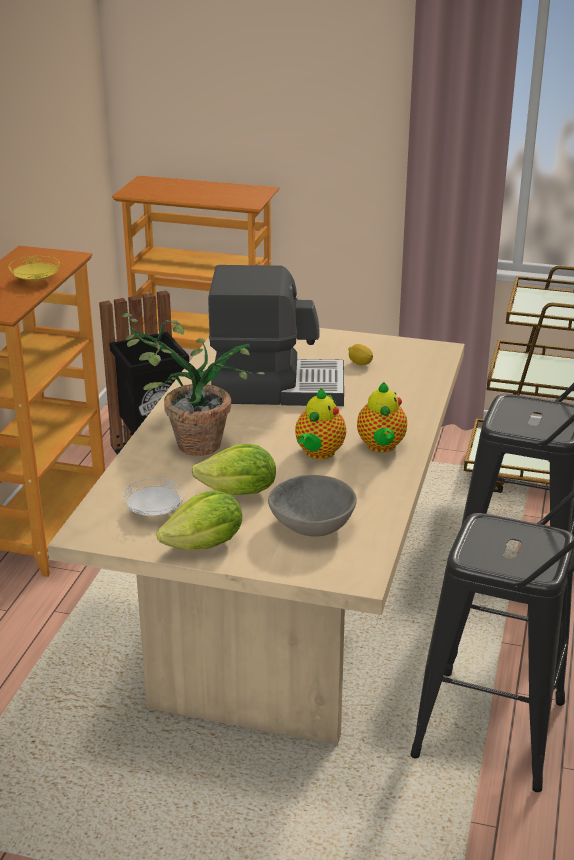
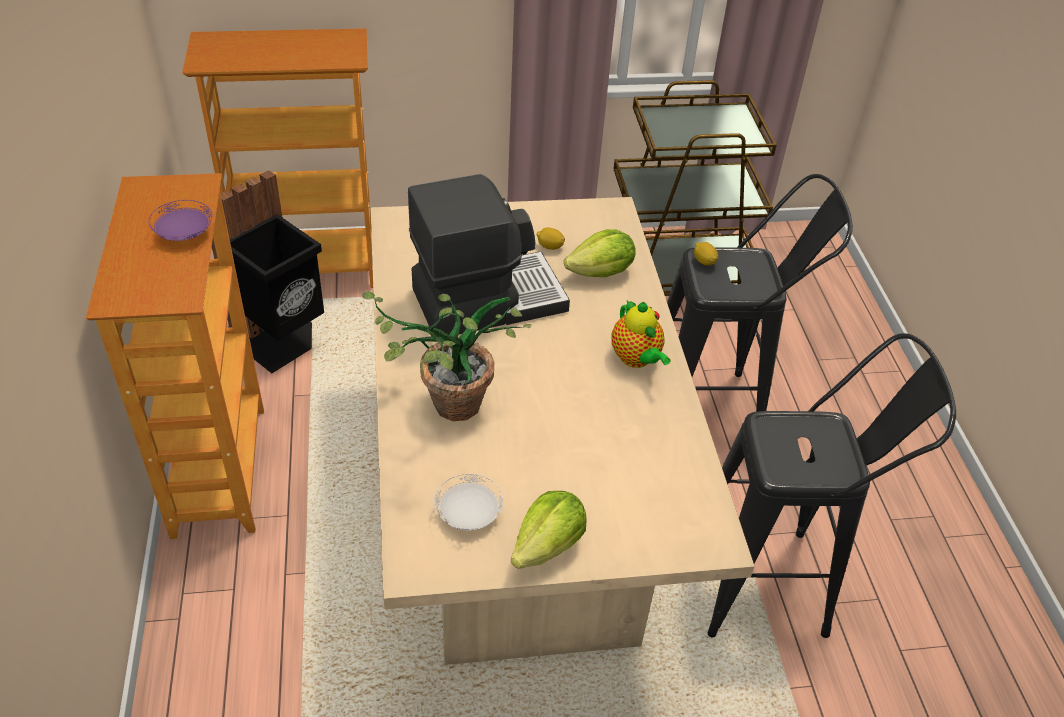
camera: 25 degrees left, 15 degrees up
(36, 280) = (184, 234): yellow plate -> purple plate
(239, 492) = (538, 461): lettuce -> lettuce (601, 273)
(310, 525) = (633, 487): grey bowl -> none
(318, 453) = (583, 384): teapot -> none
(510, 404) = (704, 262): none -> lemon

